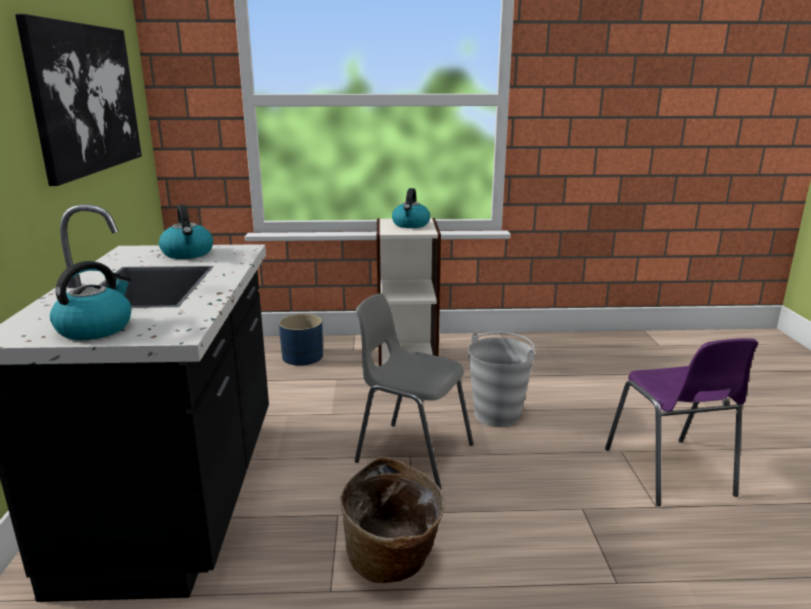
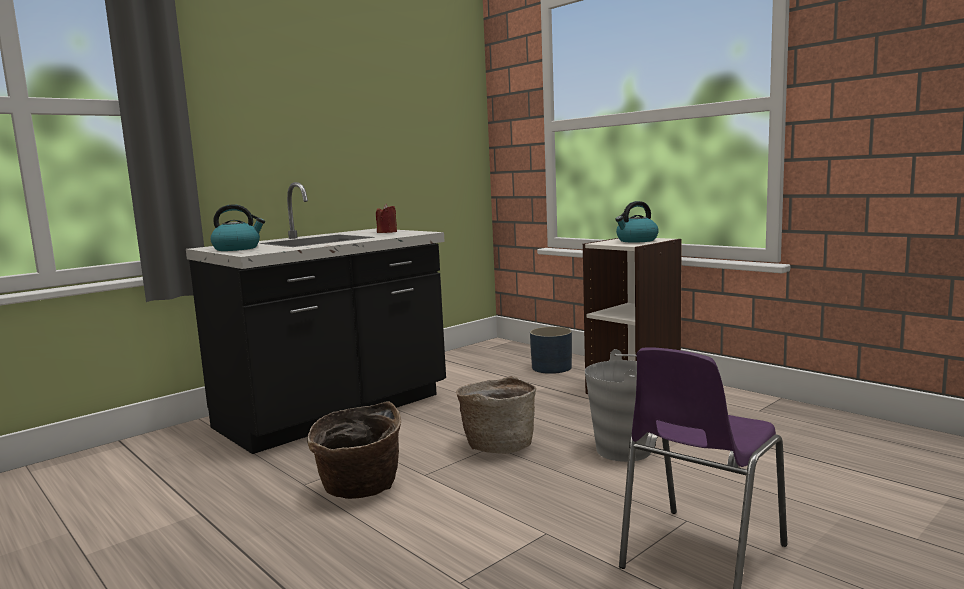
camera: 50 degrees right, 10 degrees down
(86, 99) = (394, 126): picture -> none
(188, 254) = (387, 232): kettle -> red candle
(412, 453) = (498, 445): grey chair -> basket

